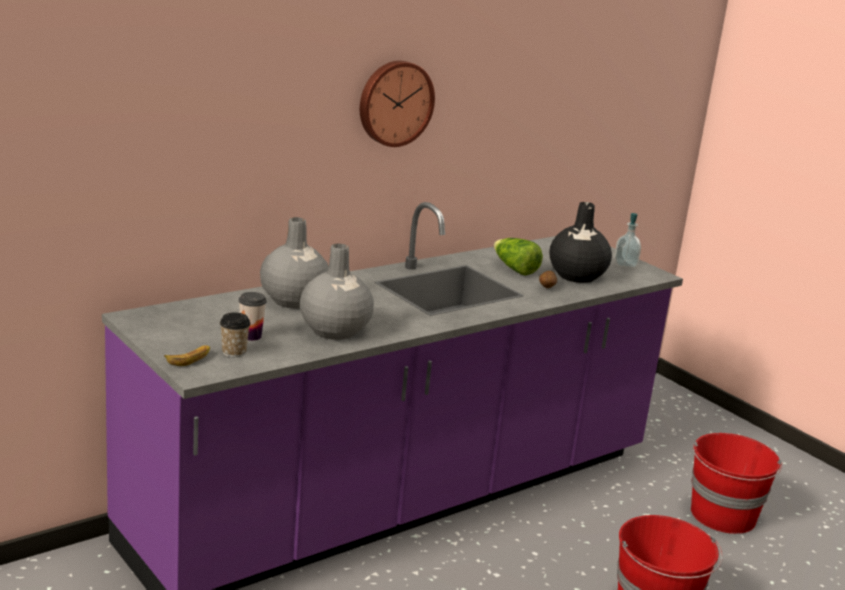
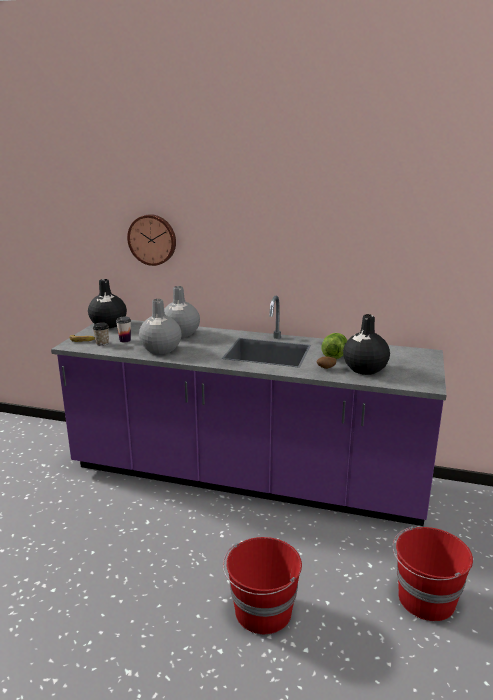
camera: 55 degrees right, 0 degrees up
(152, 322) = (108, 325): none -> black vase
(394, 103) = (270, 230): wall clock -> wall clock (152, 239)
(625, 264) = (422, 374): soap dispenser -> none

